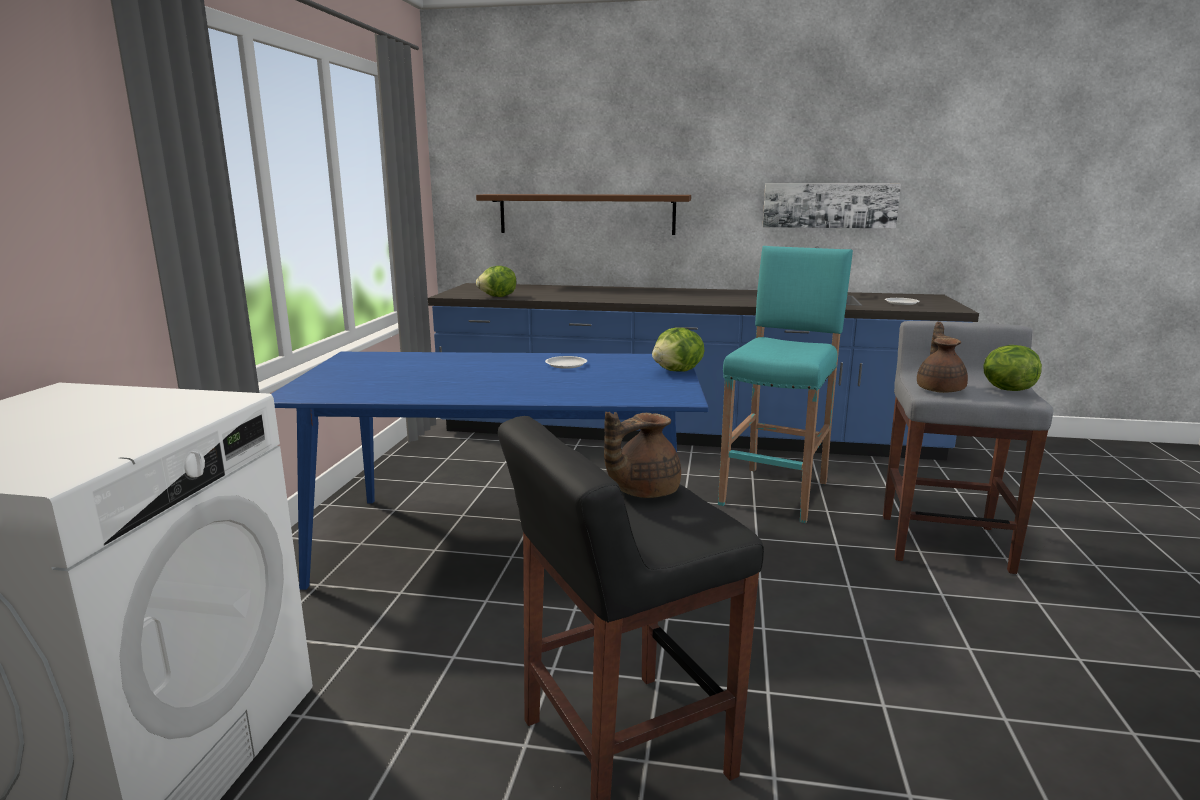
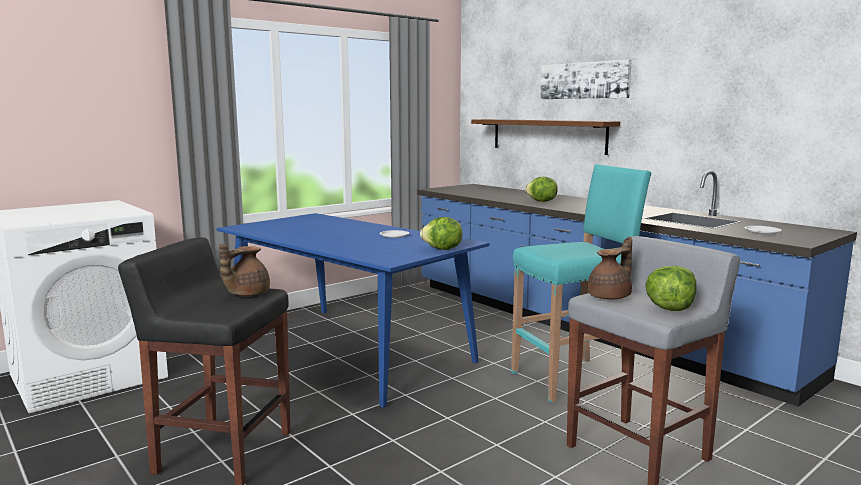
camera: 40 degrees right, 5 degrees down
(498, 297) = (457, 193): lettuce -> lettuce (541, 201)
(642, 491) = (246, 294): brown teapot -> brown teapot turned 60 degrees counterclockwise
(829, 205) = (736, 133): picture -> picture (584, 80)

